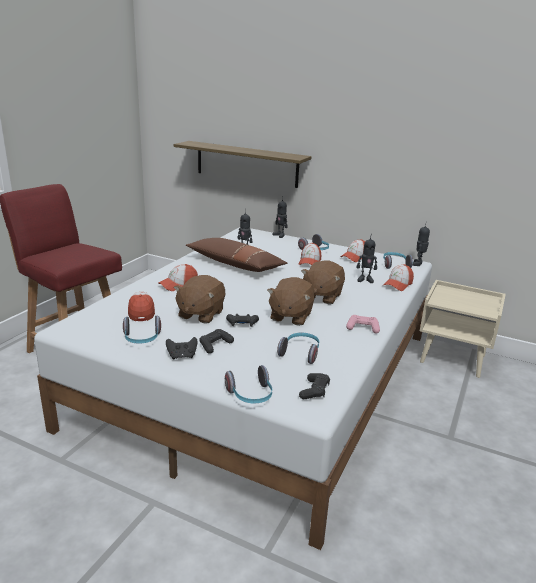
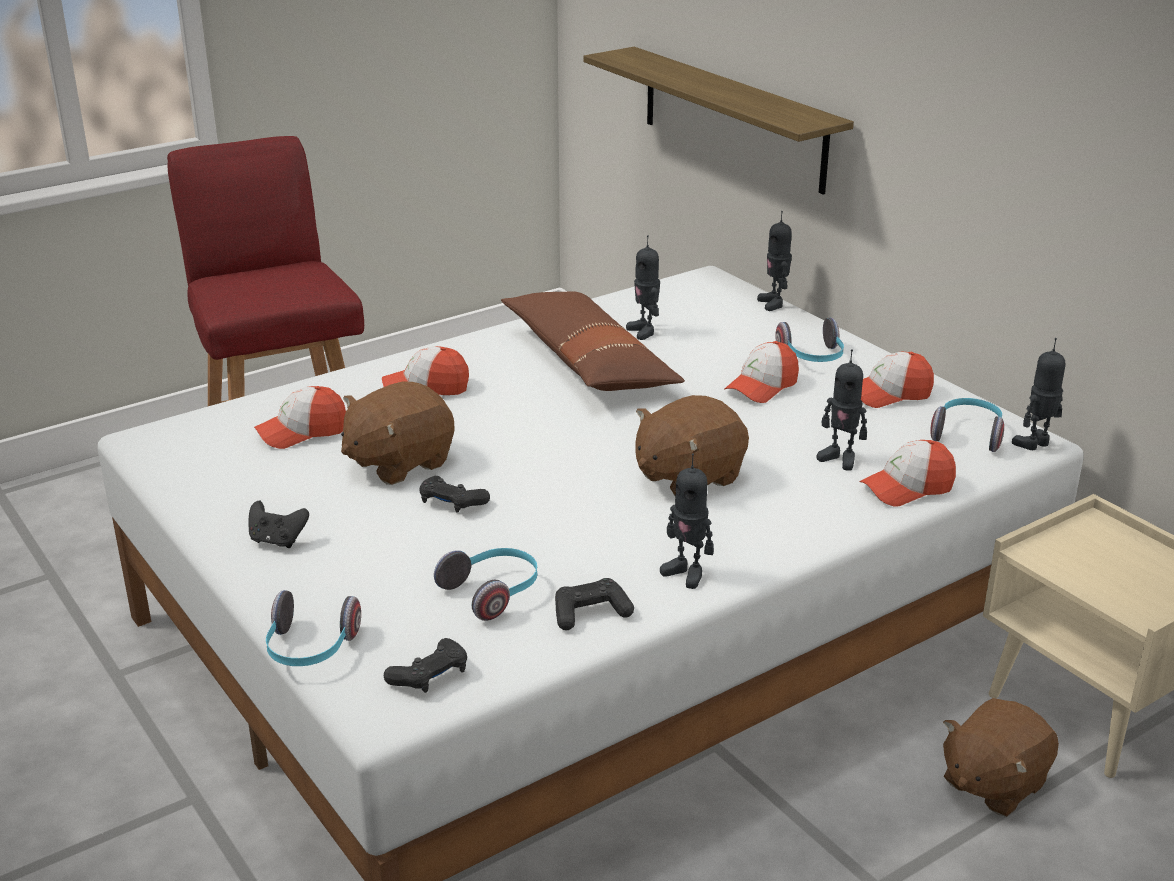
camera: 30 degrees right, 5 degrees up
(141, 311) = (302, 432): cap -> cap turned 135 degrees counterclockwise
(142, 339) = (247, 489): headphones -> none
(215, 345) = (356, 534): black game controller -> black game controller (590, 613)
(290, 316) = (565, 508): brown plush toy -> brown plush toy (992, 783)
(362, 328) = (686, 573): pink game controller -> toy robot

